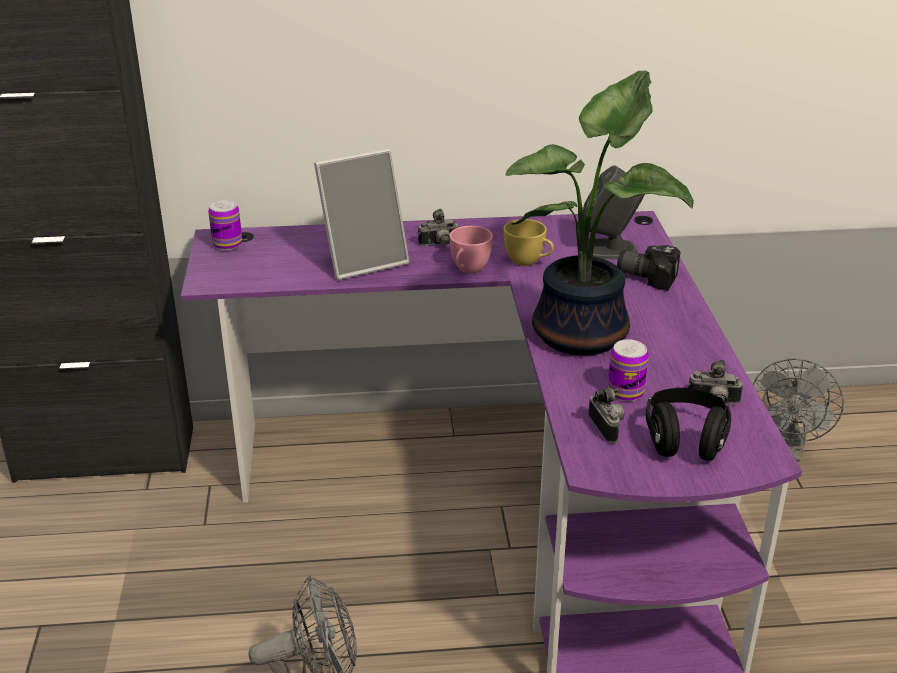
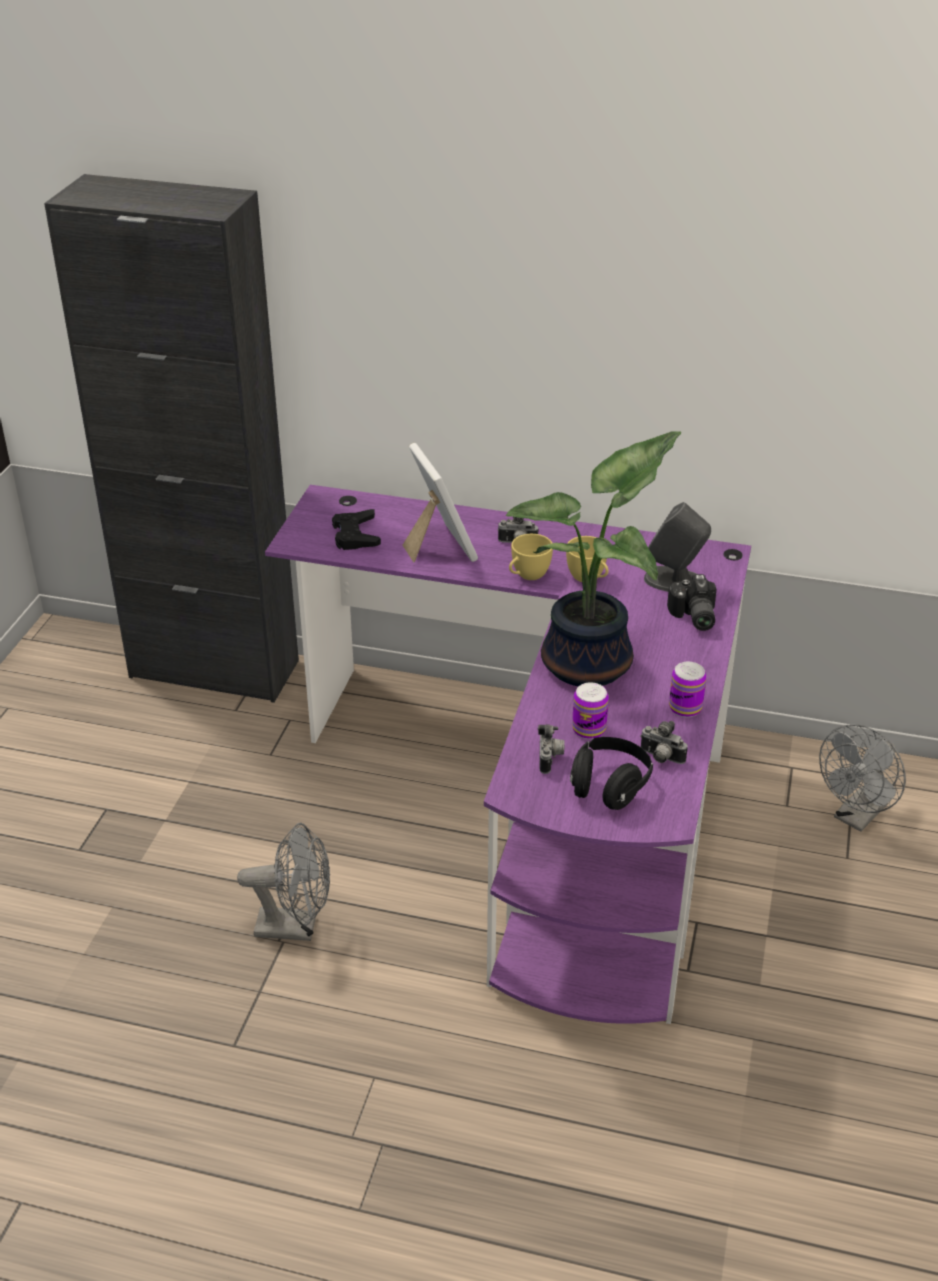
camera: 20 degrees right, 5 degrees up
(227, 244) = (329, 506): can -> can (685, 708)
(271, 265) = (355, 535): none -> black game controller
(363, 261) = (438, 547): picture frame -> picture frame turned 105 degrees counterclockwise
(468, 270) = (527, 576): pink cup -> yellow cup
(647, 276) = (692, 617): camera -> camera turned 135 degrees counterclockwise

